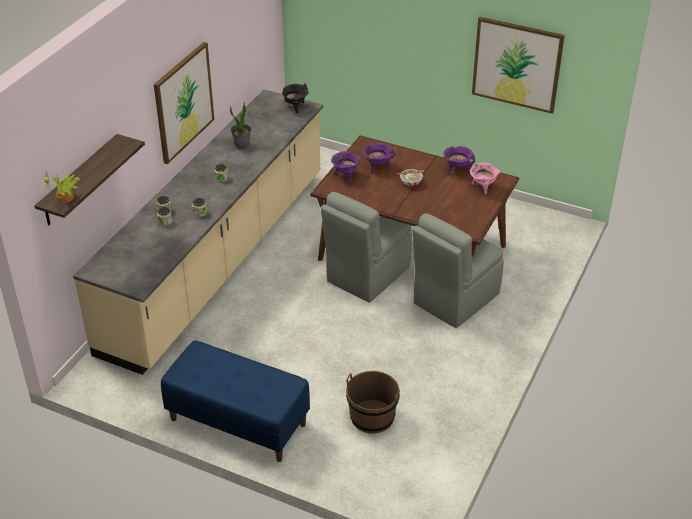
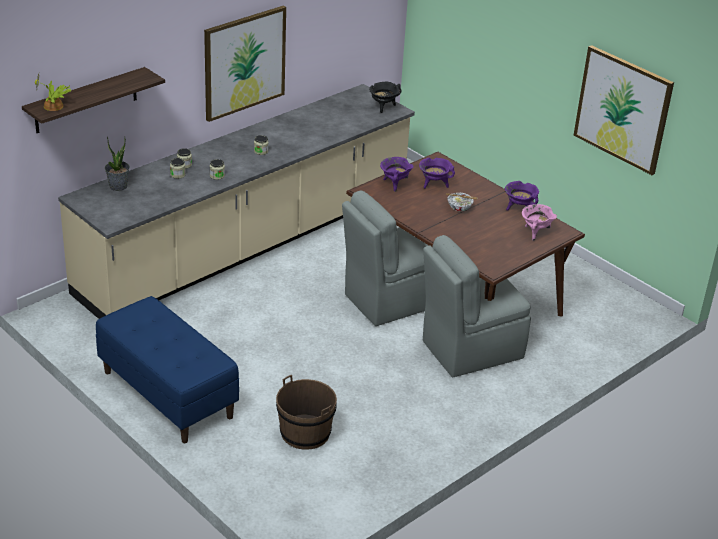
camera: 20 degrees right, 5 degrees down
(242, 145) = (303, 127): potted plant -> potted plant (118, 186)

